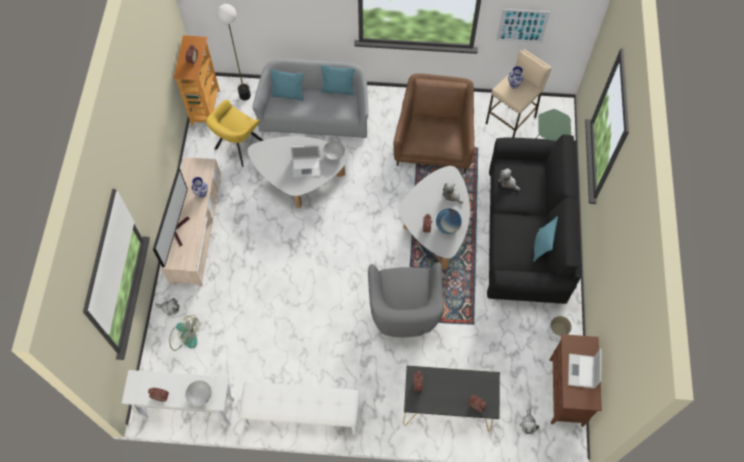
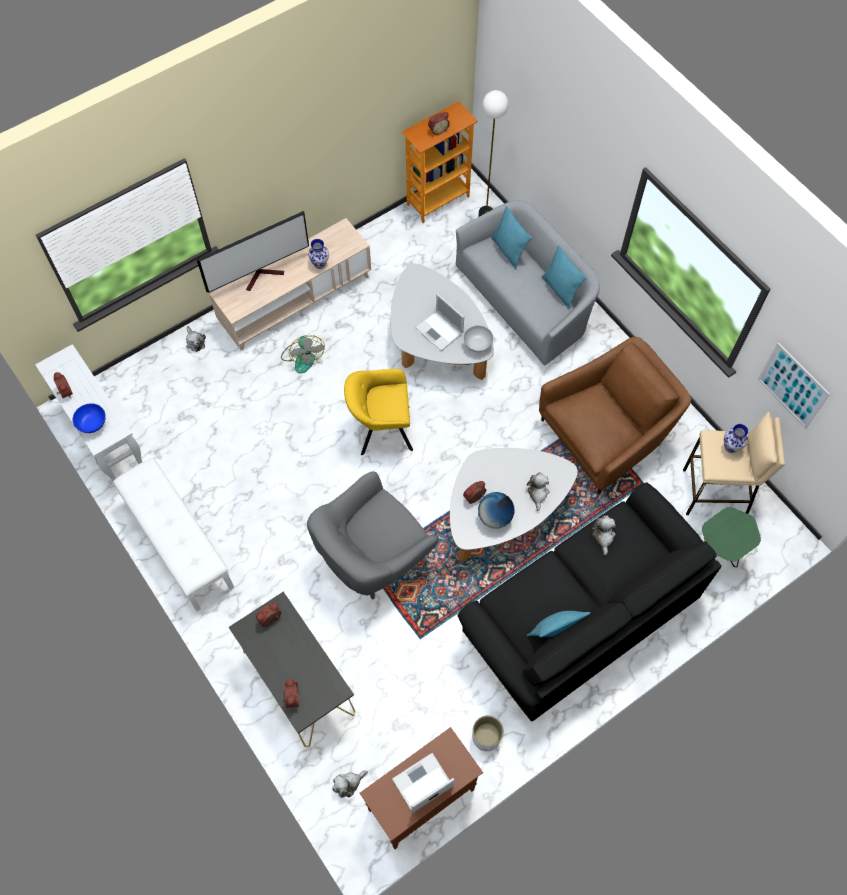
camera: 50 degrees right, 0 degrees up
(185, 337) = (176, 377): fan -> fan (302, 357)
(200, 396) = (93, 424): white bowl -> blue bowl
(237, 147) = (421, 261): yellow armchair -> yellow armchair (381, 429)

